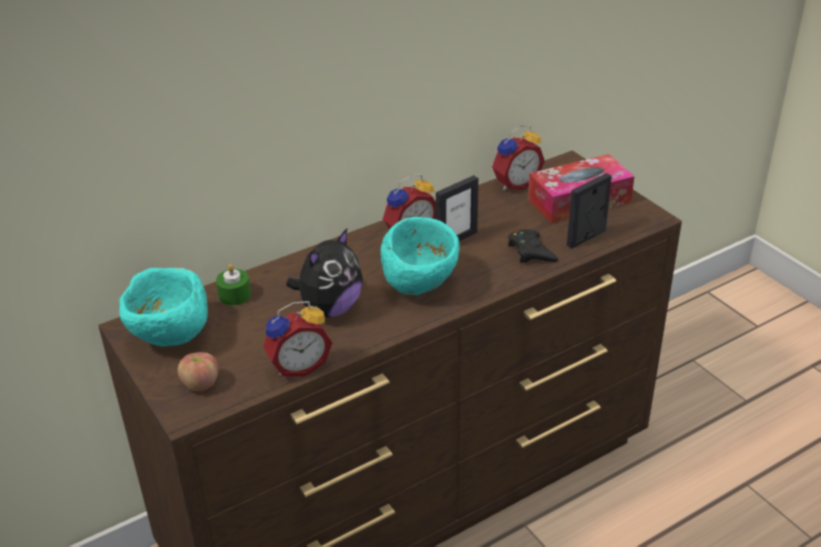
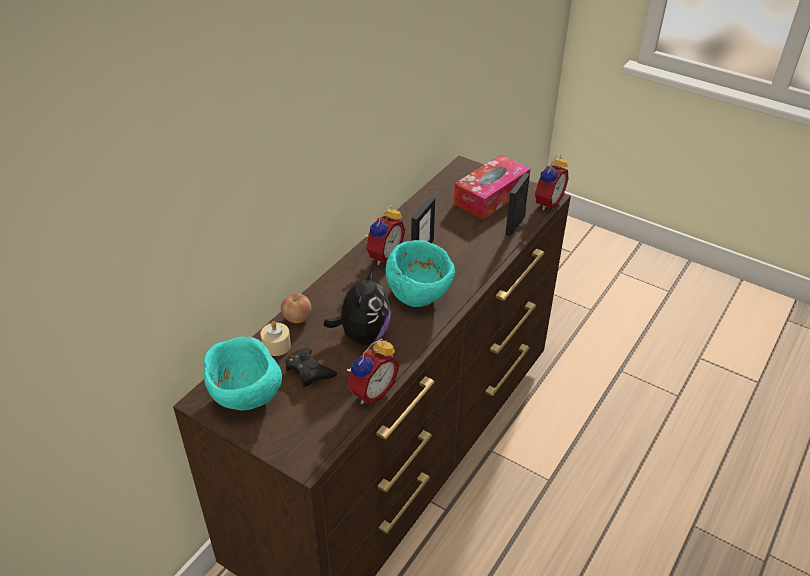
camera: 25 degrees left, 5 degrees up
(200, 384) = (301, 432): apple -> apple (297, 318)
(234, 295) = (276, 345): green candle -> beige candle
(515, 183) = (435, 192): alarm clock -> alarm clock (546, 202)
(531, 251) = (483, 246): black game controller -> black game controller (309, 371)

